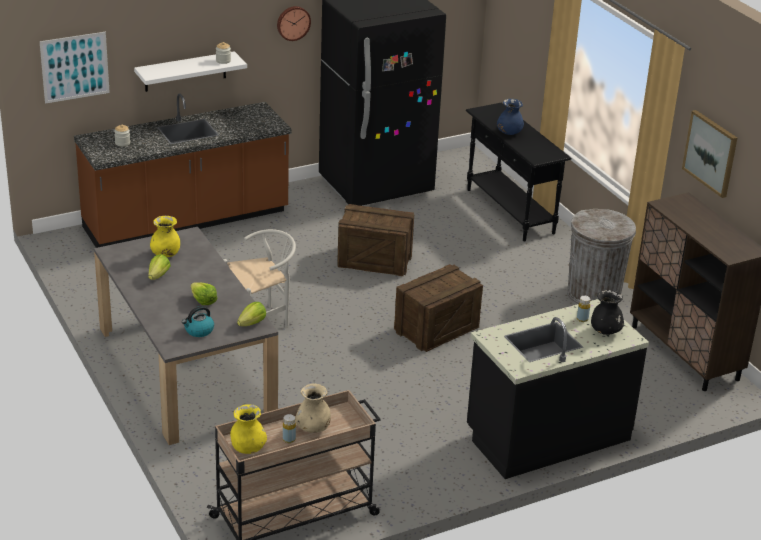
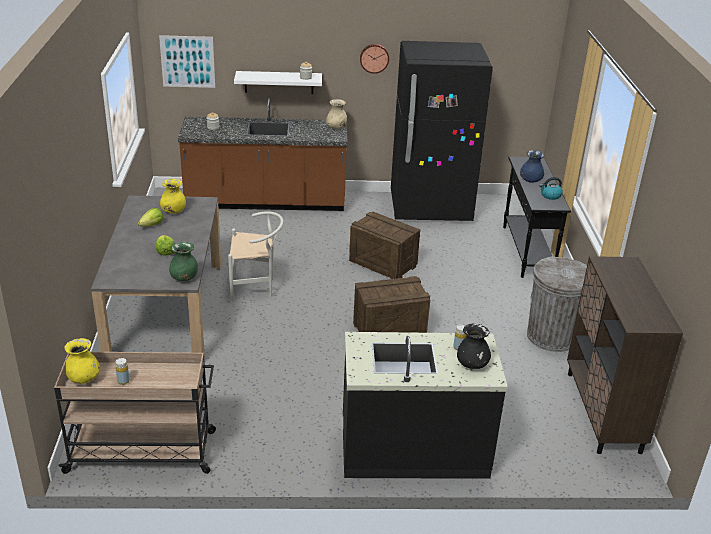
camera: 25 degrees right, 0 degrees up
(198, 331) = (138, 273): kettle -> kettle (550, 196)
(252, 323) = (184, 278): lettuce -> green vase
(313, 428) = (152, 377): beige vase -> beige vase (336, 128)
(711, 153) = (660, 220): picture -> none

